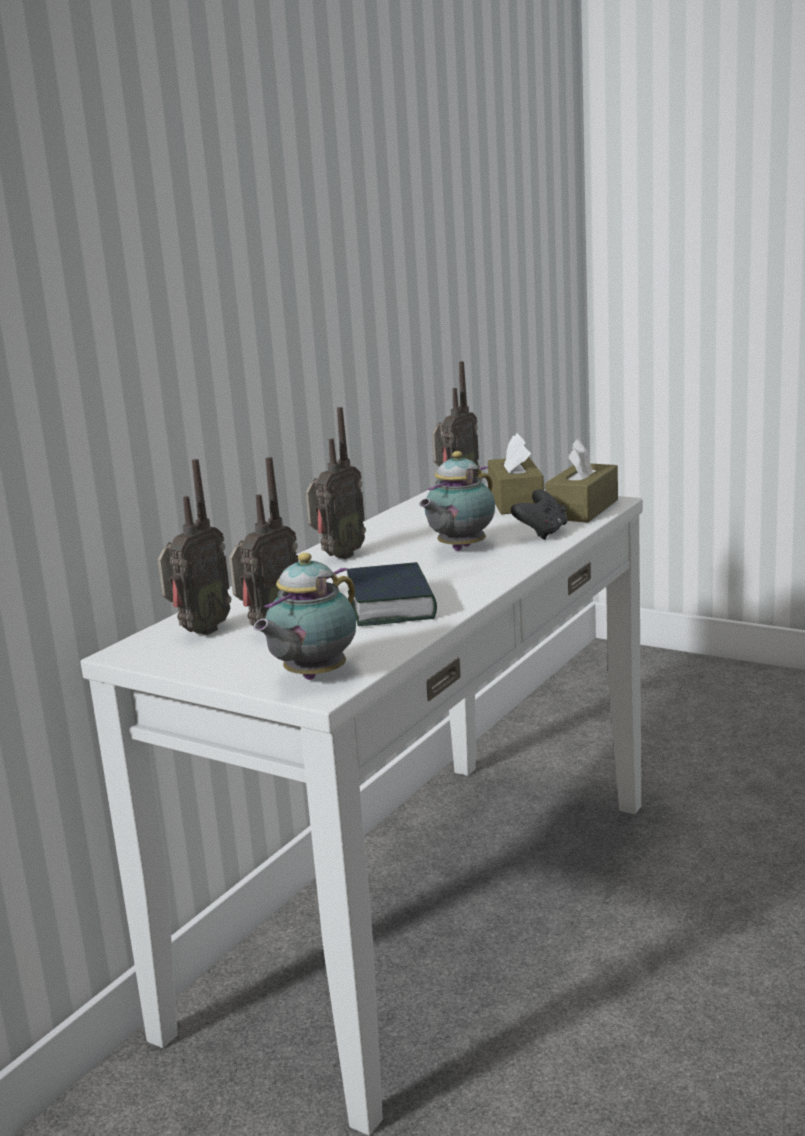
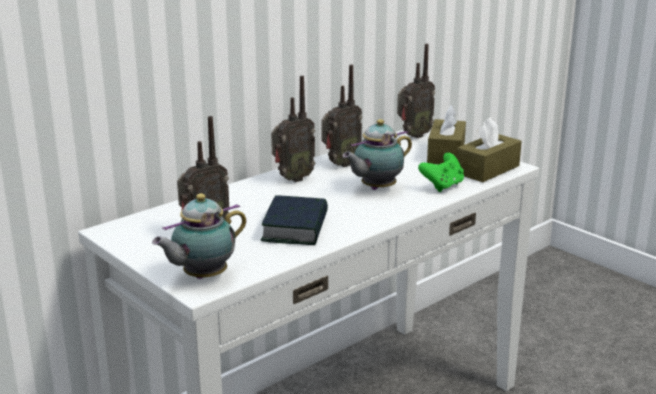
camera: 15 degrees right, 5 degrees up
(198, 632) = (161, 224): radio -> radio (339, 164)
(542, 533) = (442, 186): black game controller -> green game controller

